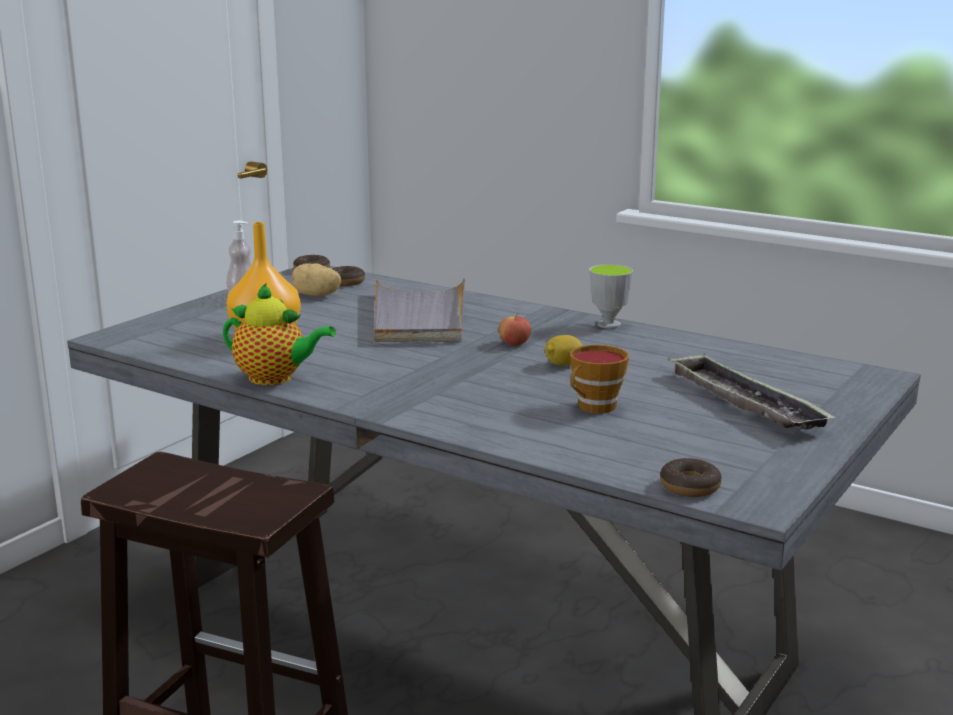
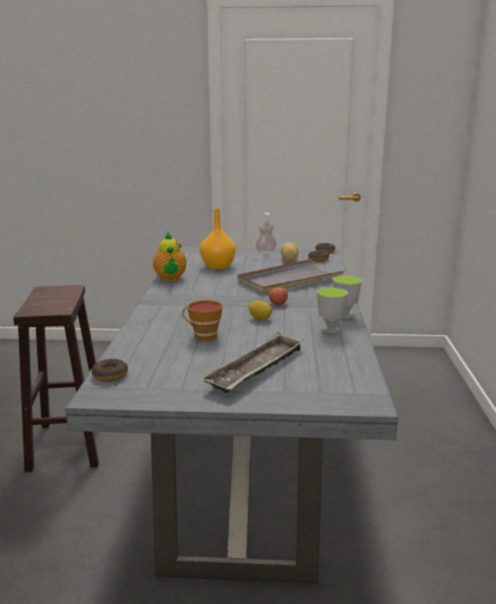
camera: 60 degrees right, 0 degrees up
(651, 342) = (330, 330): none -> cup

